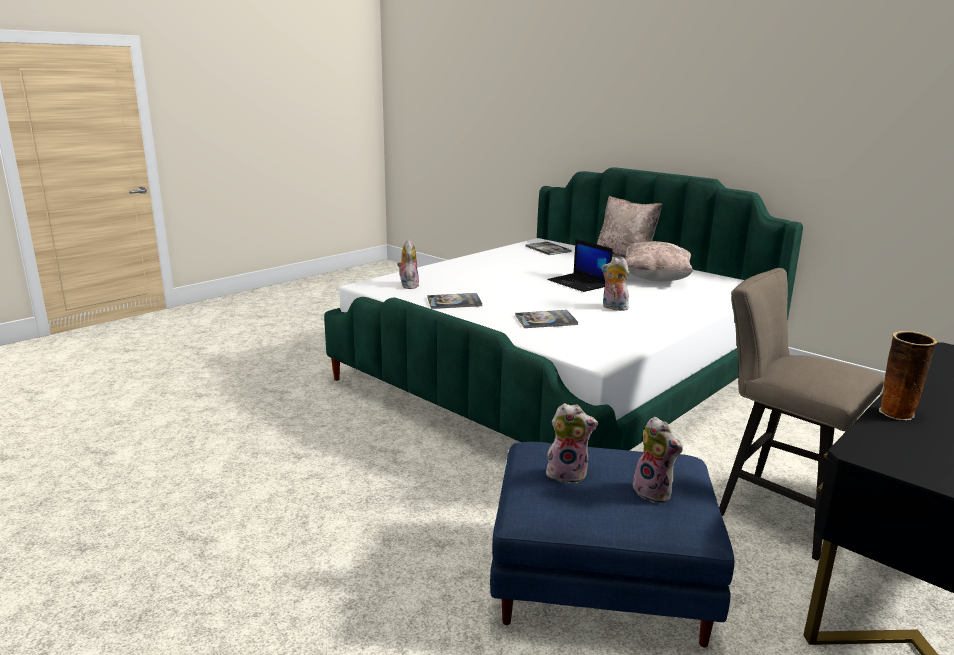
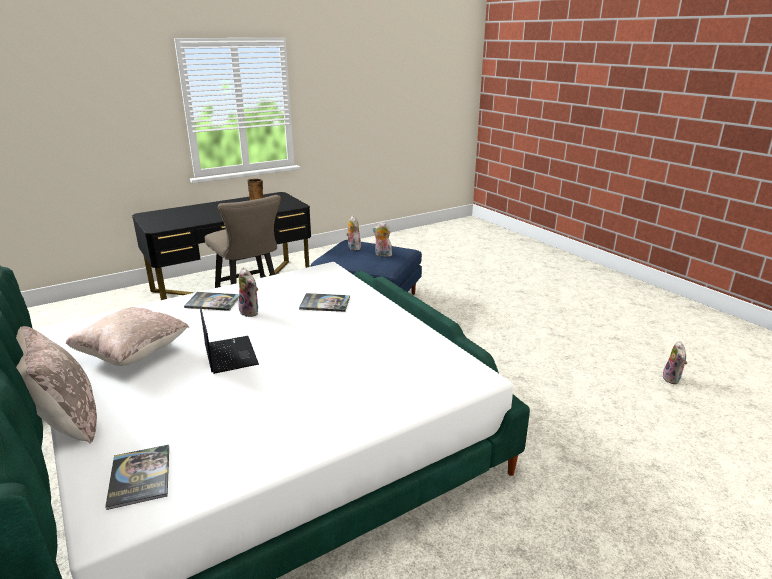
camera: 165 degrees left, 5 degrees up
(408, 285) = (429, 372): plush toy -> plush toy (673, 379)
(454, 302) = (389, 335): book -> book (213, 302)

